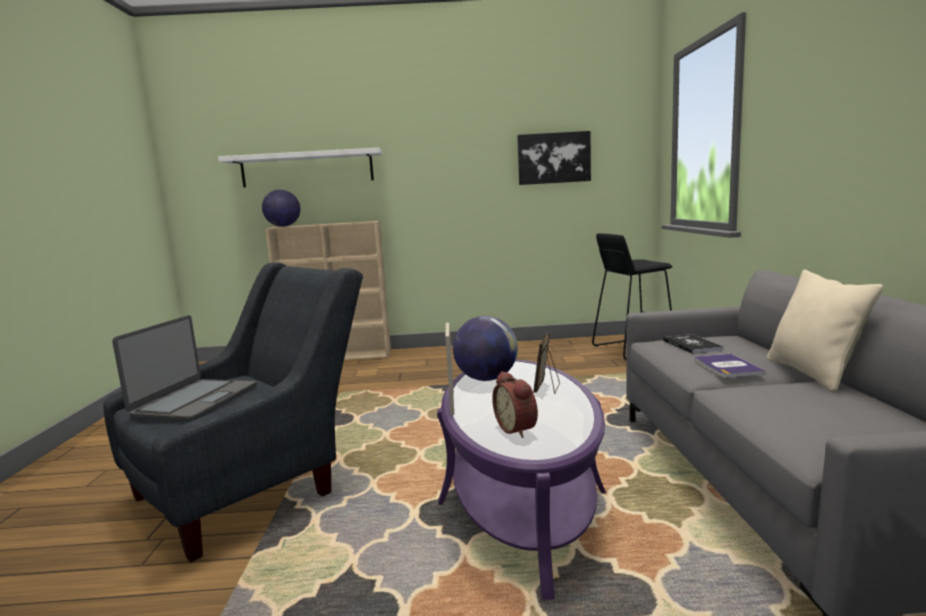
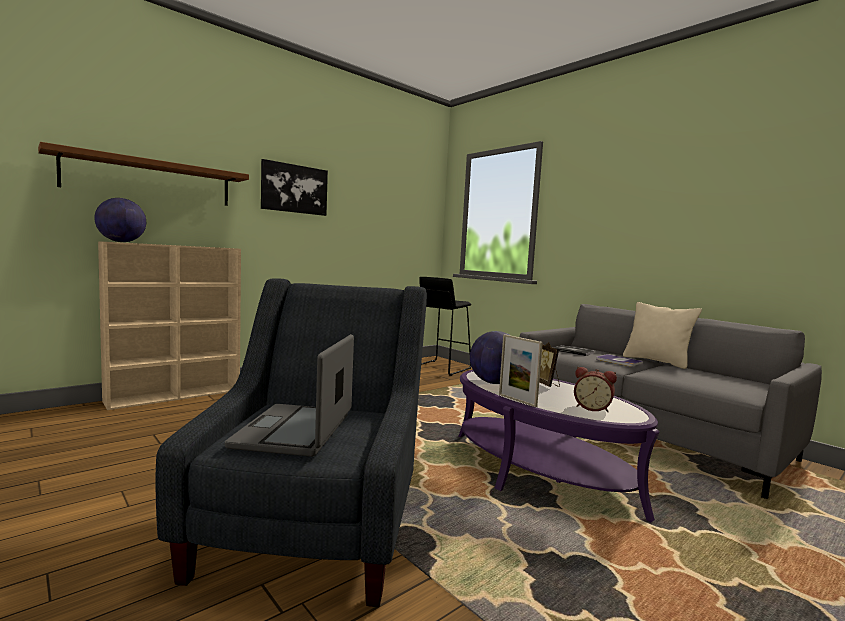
camera: 40 degrees left, 5 degrees down
(195, 401) = (296, 431): laptop -> laptop turned 150 degrees counterclockwise
(307, 169) = (150, 180): white shelf -> brown shelf
(553, 158) = (380, 212): picture -> picture (294, 189)

